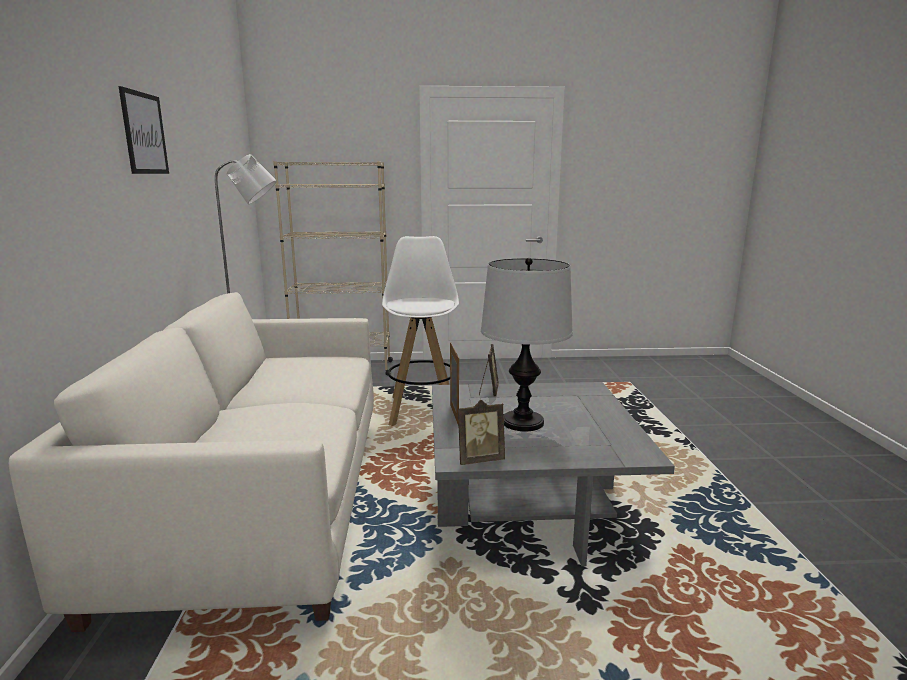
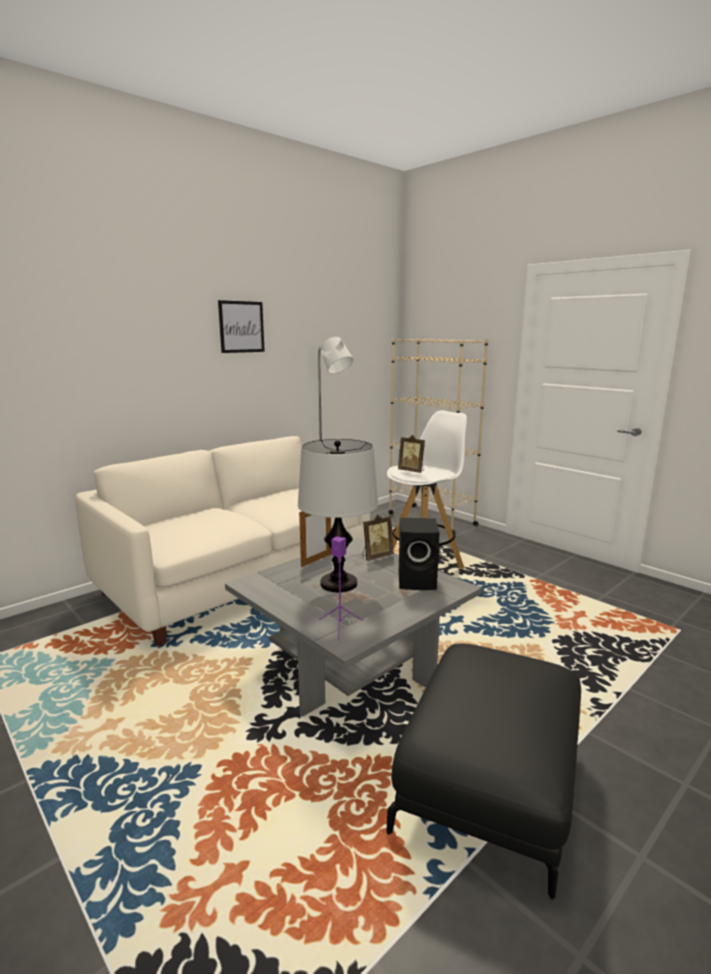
camera: 50 degrees right, 0 degrees up
(479, 459) = (258, 589): picture frame -> picture frame (412, 471)
(562, 394) = (418, 580): none -> black speaker
(609, 447) = (340, 626): none -> purple speaker
(740, 519) = (489, 788): none -> black ottoman

